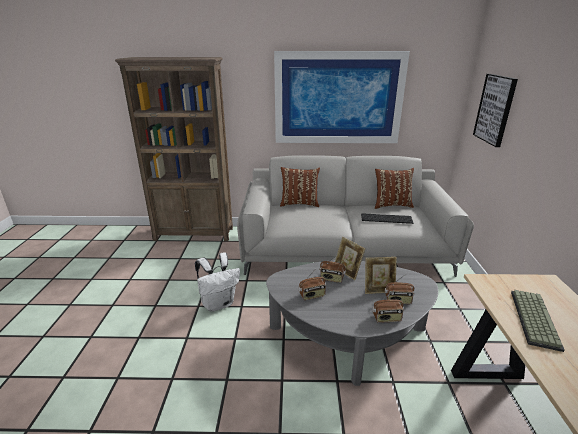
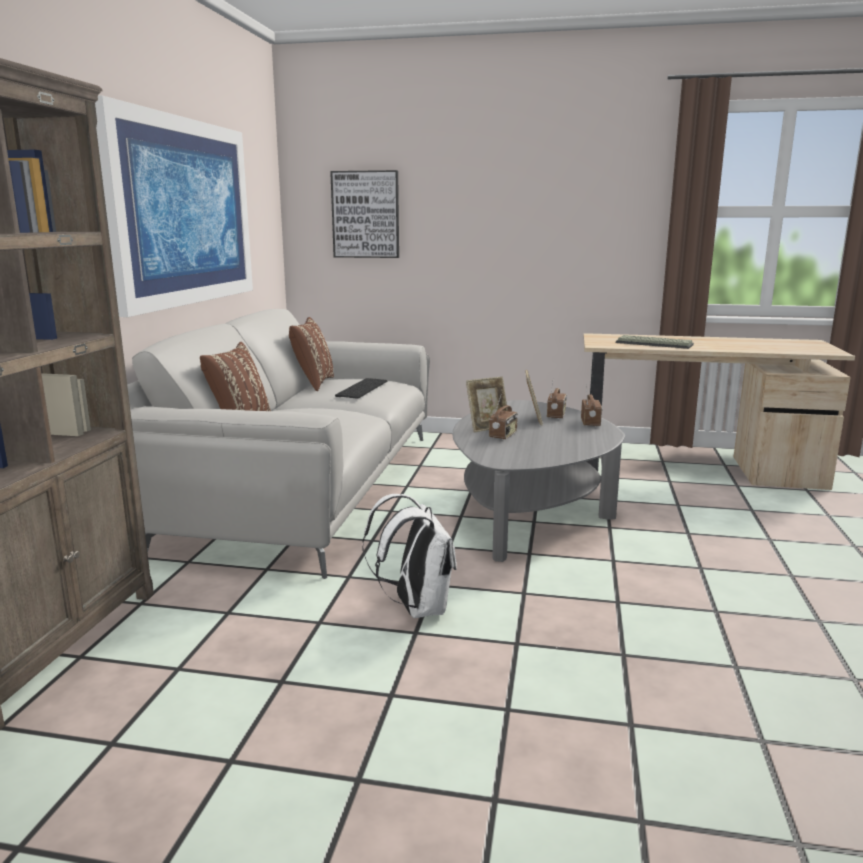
camera: 80 degrees left, 10 degrees down
(312, 295) = (543, 447): radio -> none

